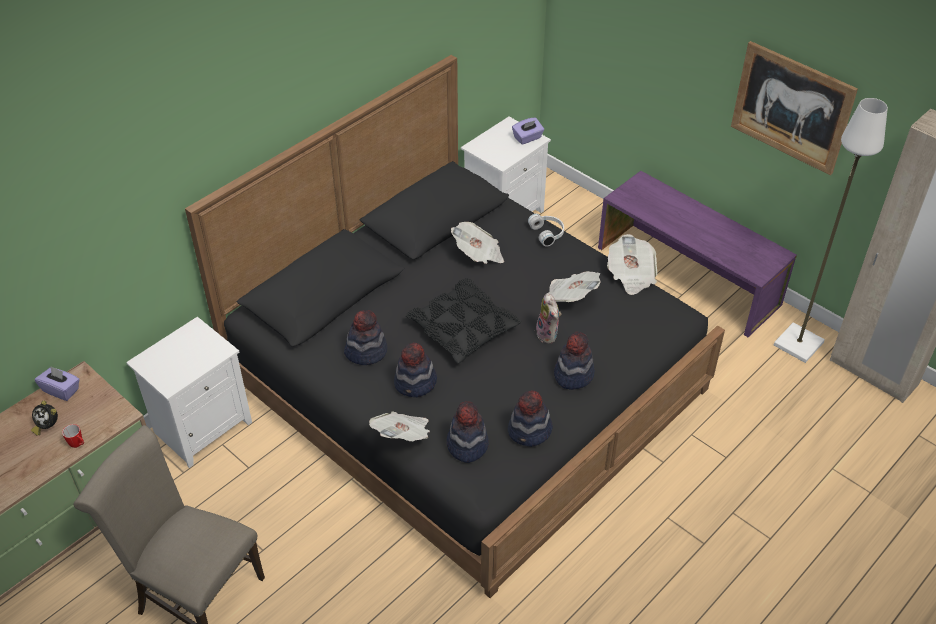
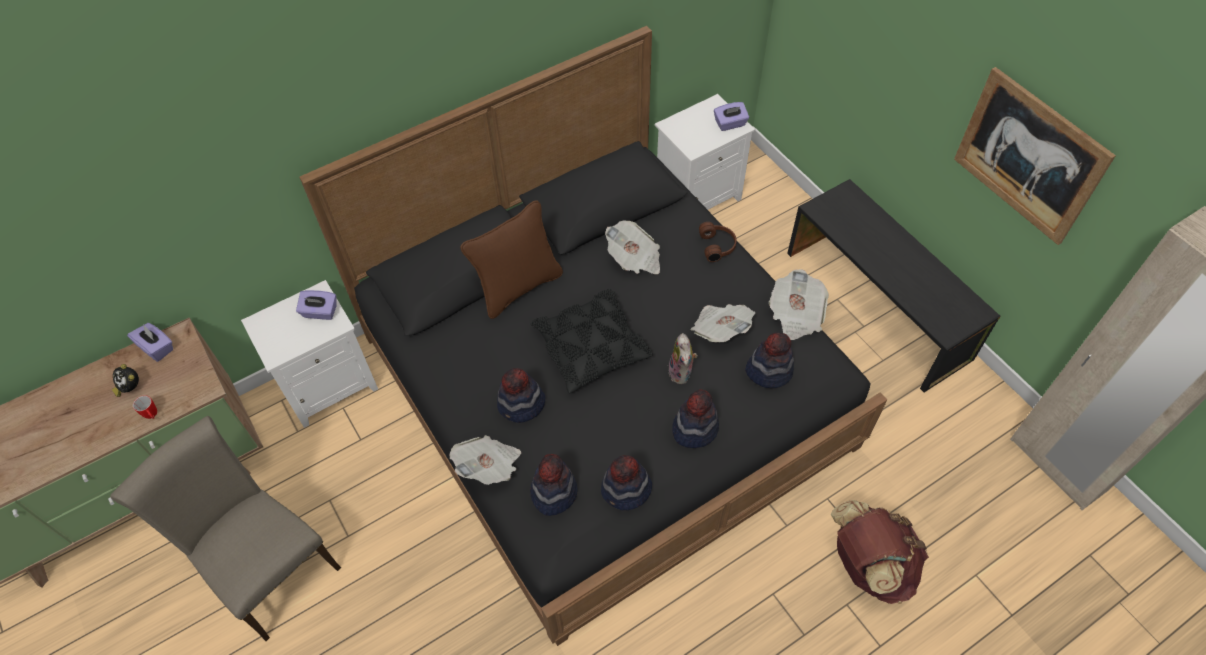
camera: 15 degrees right, 10 degrees up
(201, 343) = (320, 312): none -> purple tissue box
(366, 351) = (481, 355): hat -> hat (769, 370)
(381, 293) = (518, 287): none -> brown pillow
(548, 233) = (718, 246): white headphones -> brown headphones
(689, 275) = (879, 304): purple bench -> black bench
(741, 479) = (868, 565): none -> brown backpack
(799, 344) = (980, 413): white floor lamp -> none

